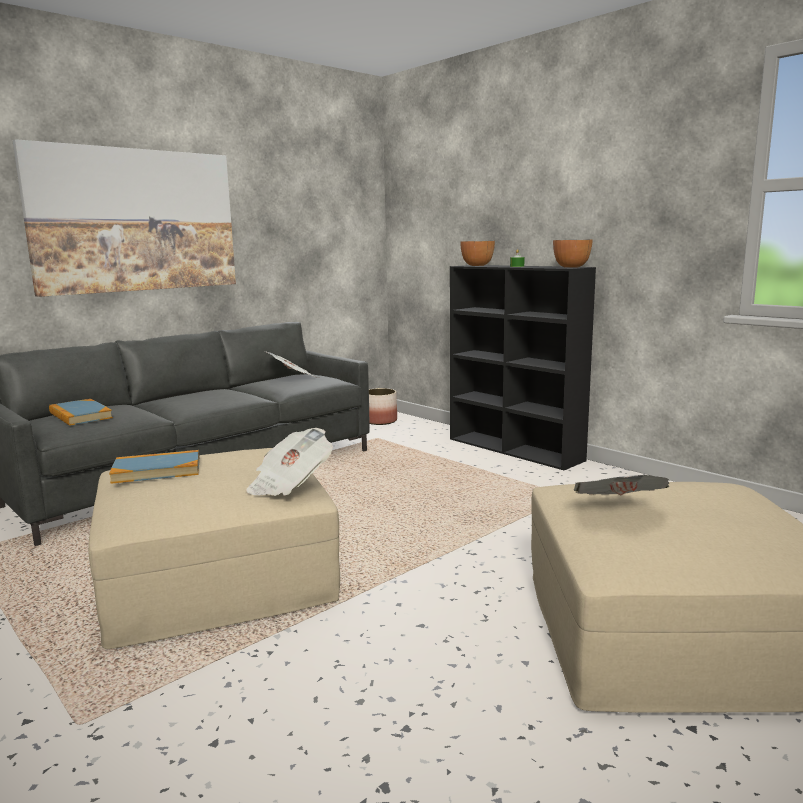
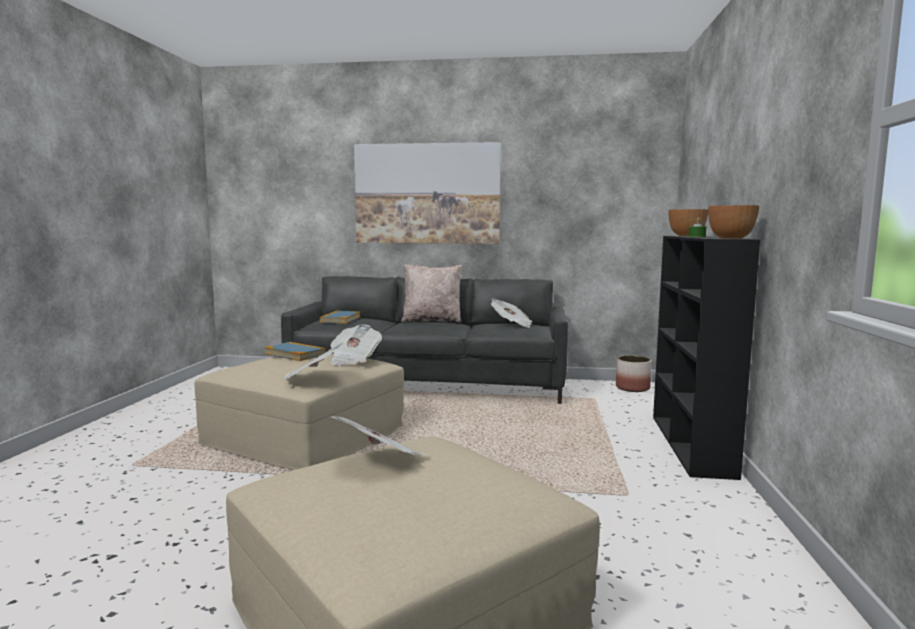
camera: 50 degrees right, 5 degrees down
(189, 392) = (432, 321): none -> beige pillow
(249, 454) = (353, 360): none -> newspaper

